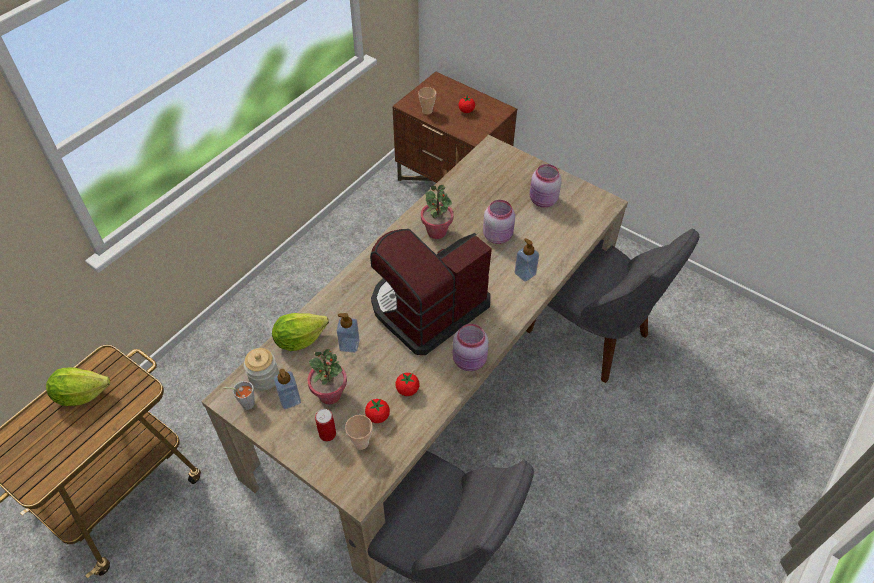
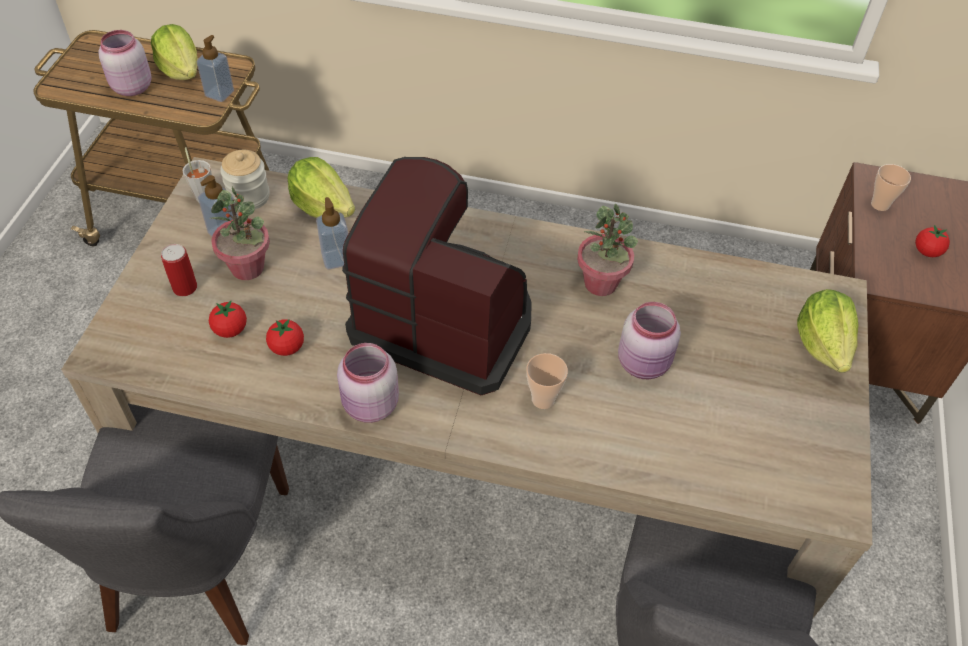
camera: 65 degrees right, 0 degrees up
(361, 443) = (182, 327): cup -> cup (543, 399)
(518, 167) = (822, 344): none -> lettuce
(525, 273) = (585, 426): soap dispenser -> soap dispenser (219, 94)
(543, 201) = (769, 403): pink jar -> pink jar (131, 87)

